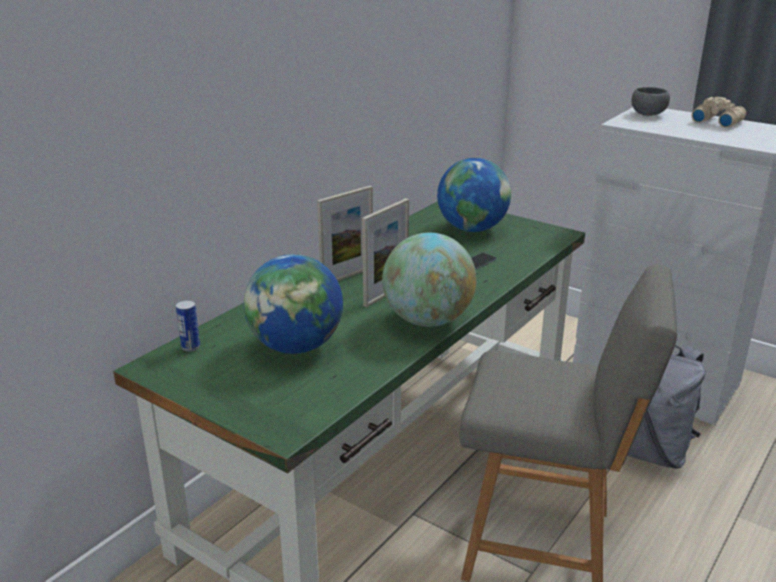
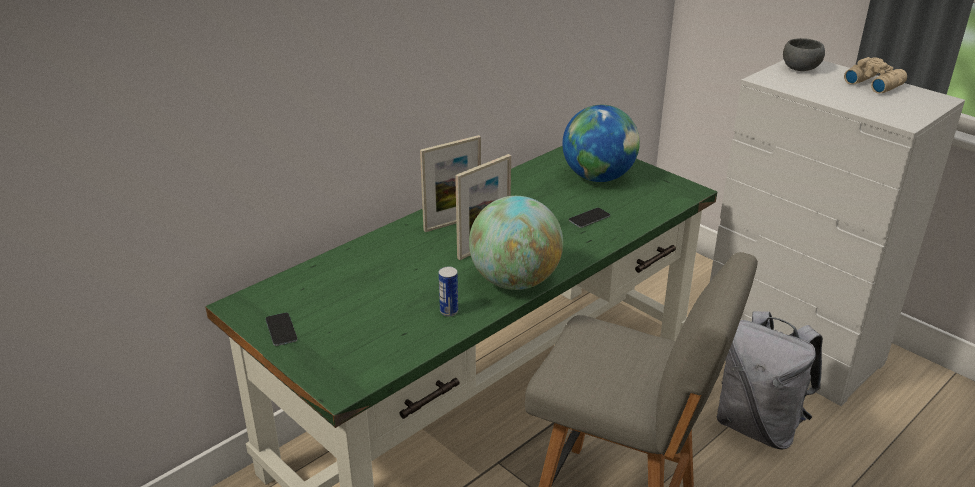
camera: 10 degrees right, 5 degrees up
(190, 347) = (281, 288): can -> can (449, 311)
(203, 385) = (281, 329): none -> phone
(296, 347) = (378, 298): globe -> none

